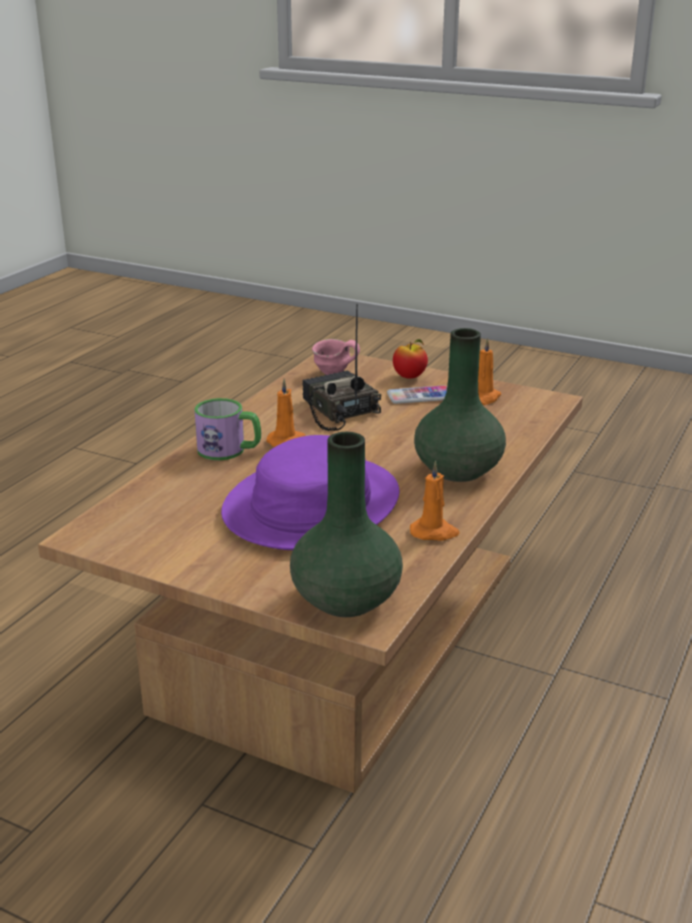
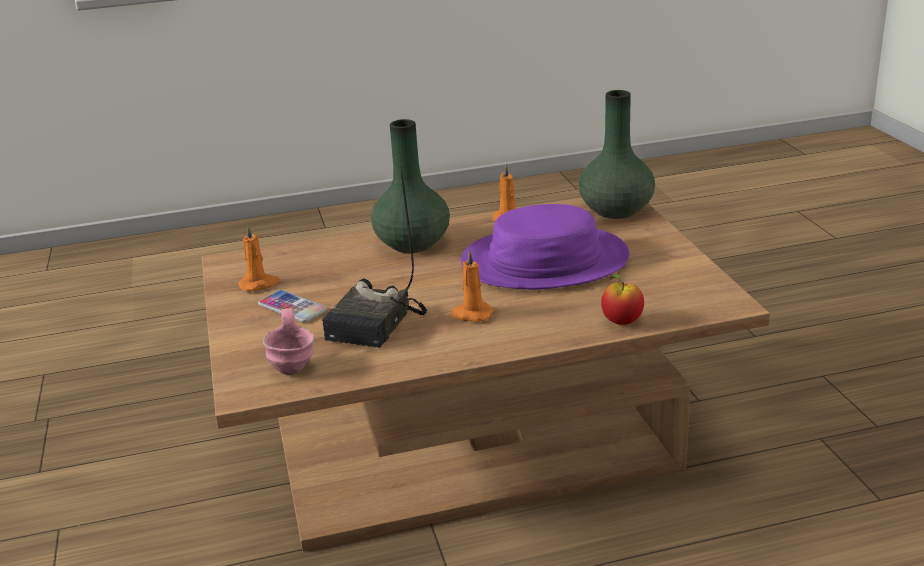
camera: 130 degrees left, 0 degrees up
(229, 450) = (528, 326): mug -> none
(409, 377) = (250, 331): apple -> apple (622, 322)

